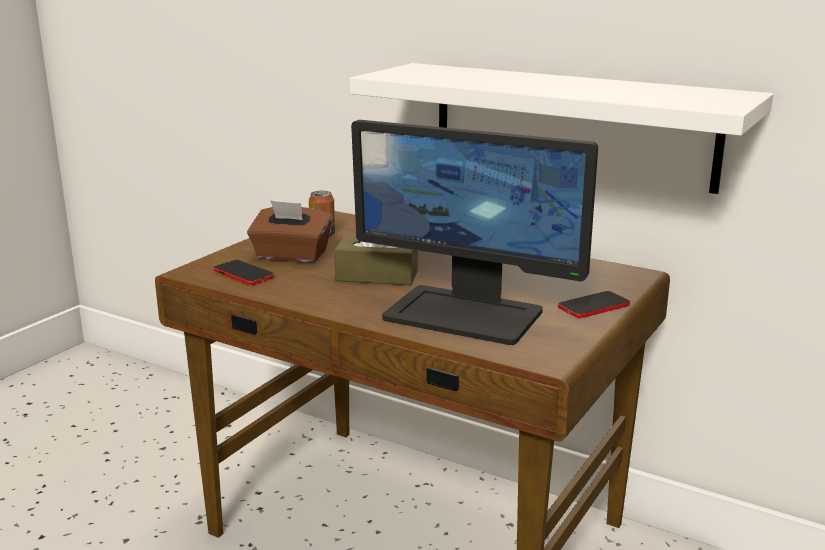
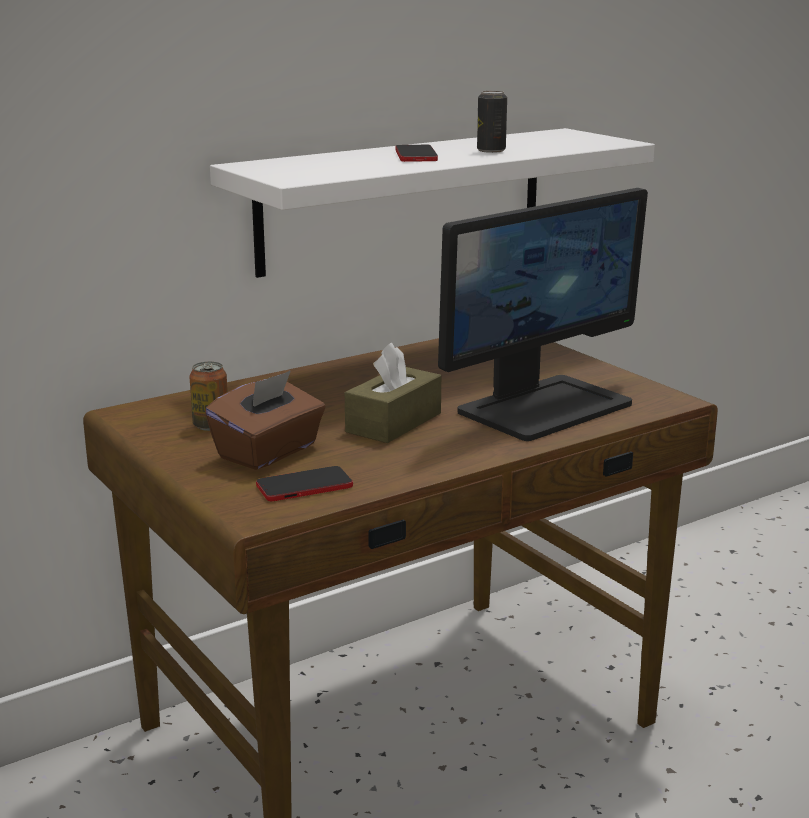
camera: 65 degrees left, 0 degrees up
(585, 89) = (491, 150): none -> can
(594, 306) = (567, 361): phone -> phone (416, 155)

